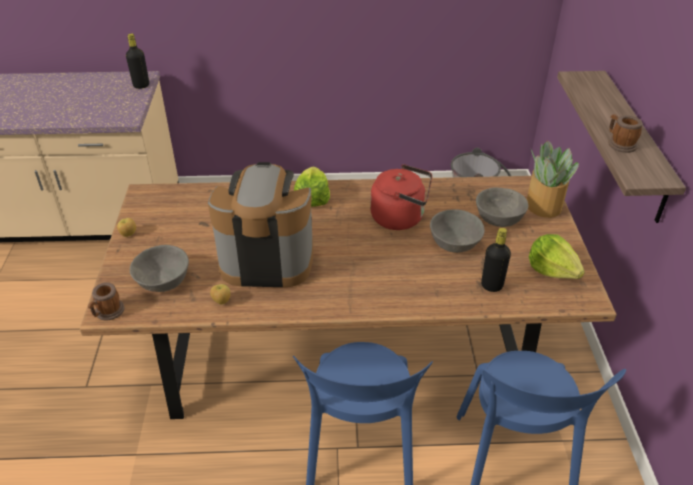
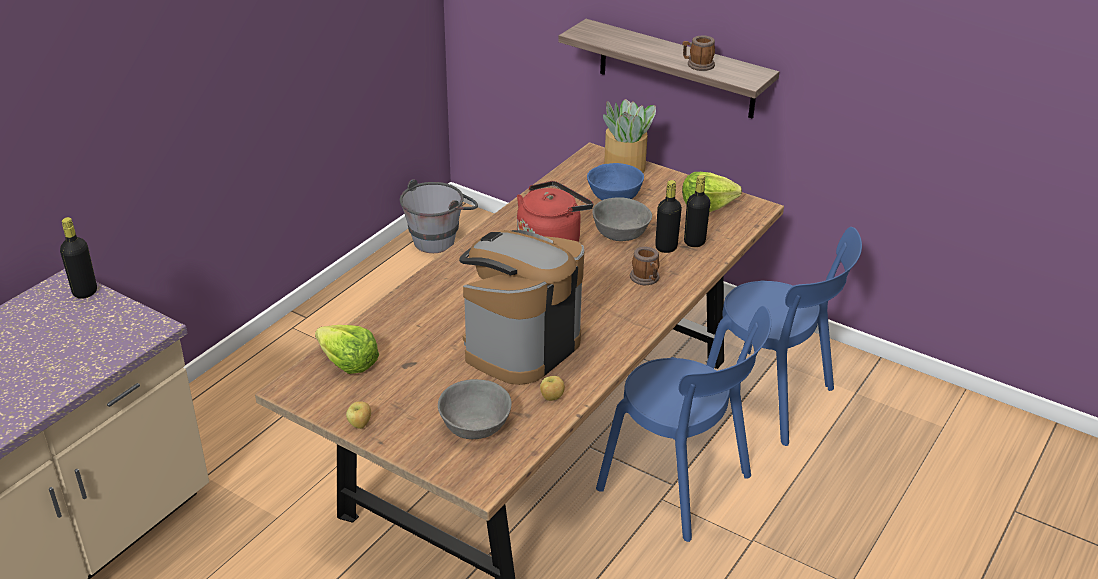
camera: 55 degrees left, 5 degrees down
(107, 313) = (484, 482): mug -> mug (646, 279)
(312, 198) = (454, 279): lettuce -> lettuce (348, 363)
(465, 274) = (666, 247): none -> black bottle
(498, 218) = (614, 196): grey bowl -> blue bowl

